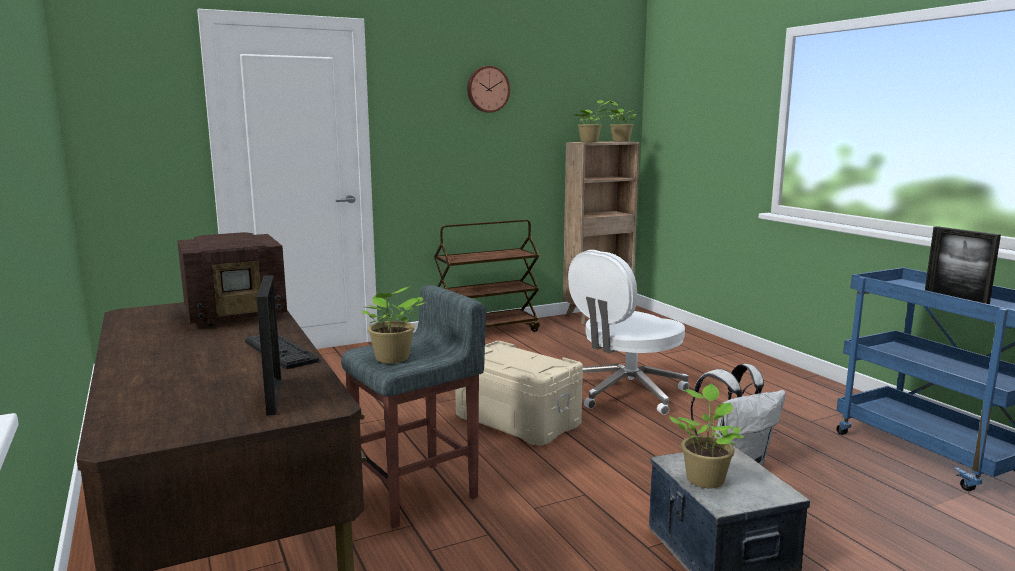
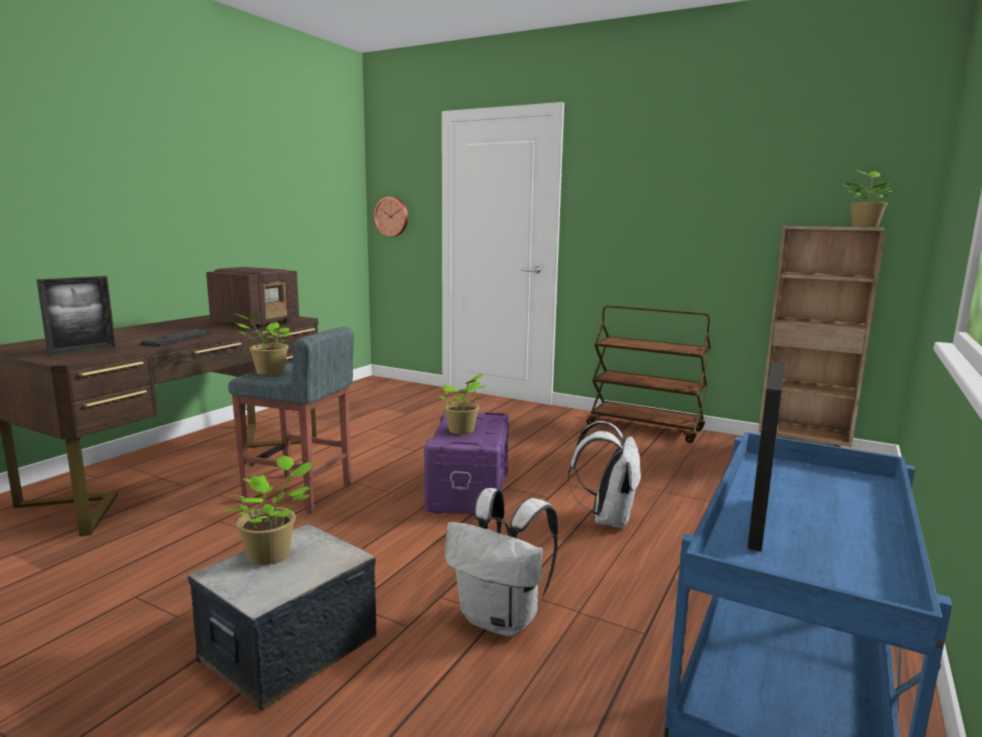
camera: 55 degrees right, 0 degrees up
(237, 314) = (257, 322): radio -> radio turned 90 degrees counterclockwise
(487, 89) = (687, 163): wall clock -> wall clock (392, 216)
(518, 420) = (470, 490): beige storage box -> purple storage box
(590, 142) = (808, 225): potted plant -> potted plant (462, 431)
(626, 393) = (607, 519): white office chair -> white backpack

